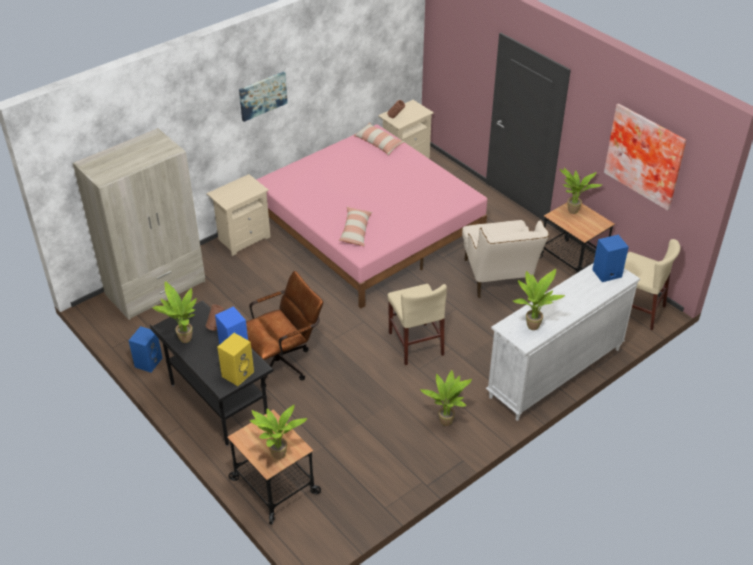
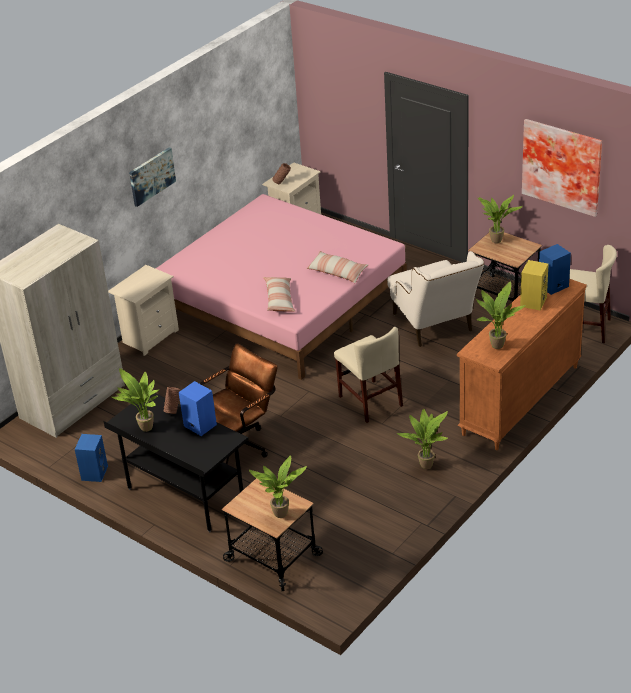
camera: 10 degrees left, 5 degrees down
(238, 373) = (213, 447): yellow speaker -> yellow speaker (533, 301)
(378, 143) = (271, 212): pillow -> pillow (337, 272)
(554, 373) = (520, 400): white dresser -> orange dresser

